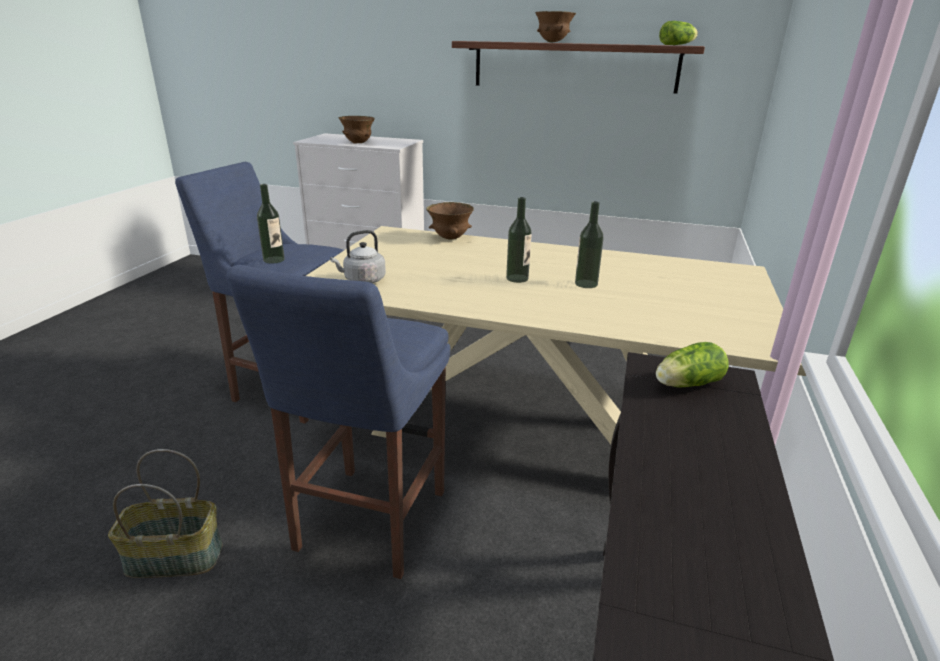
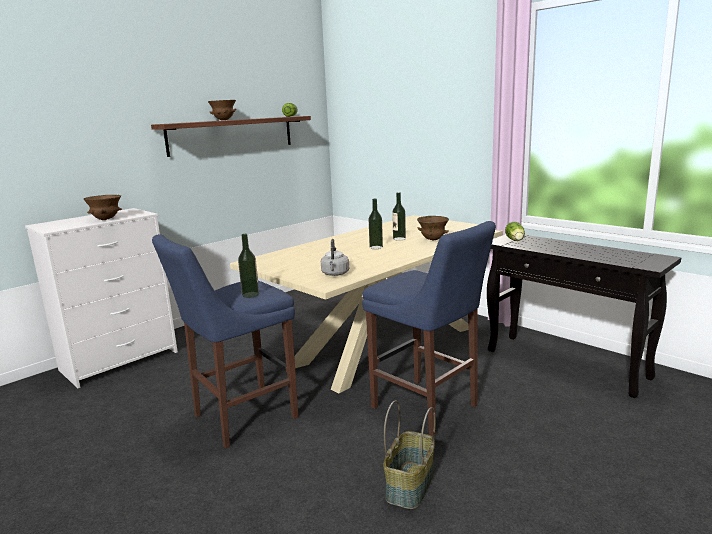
camera: 60 degrees left, 10 degrees down
(450, 238) = (288, 251): brown bowl -> brown bowl (432, 240)

